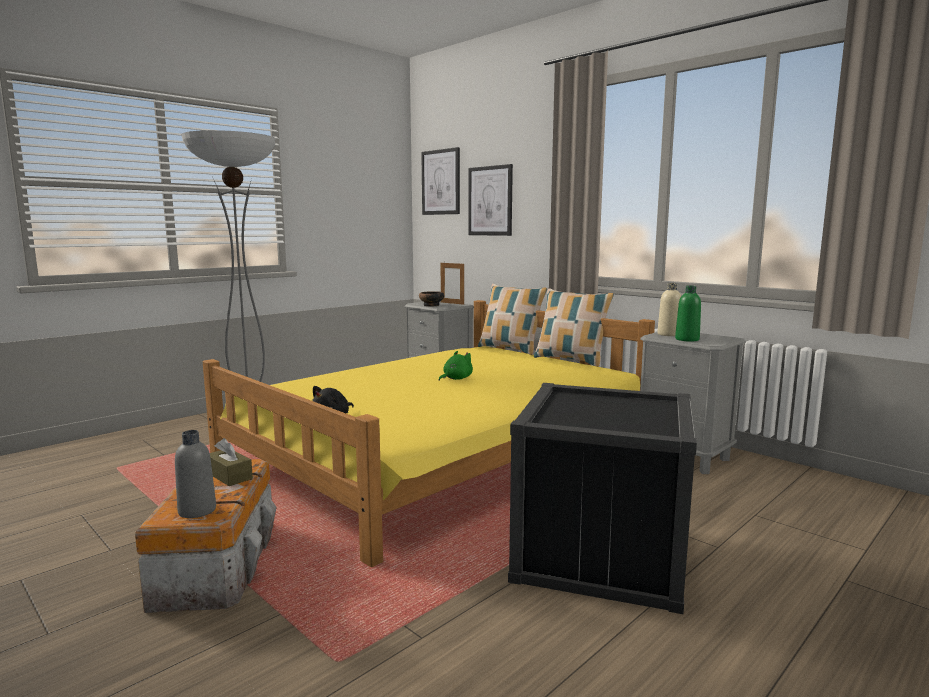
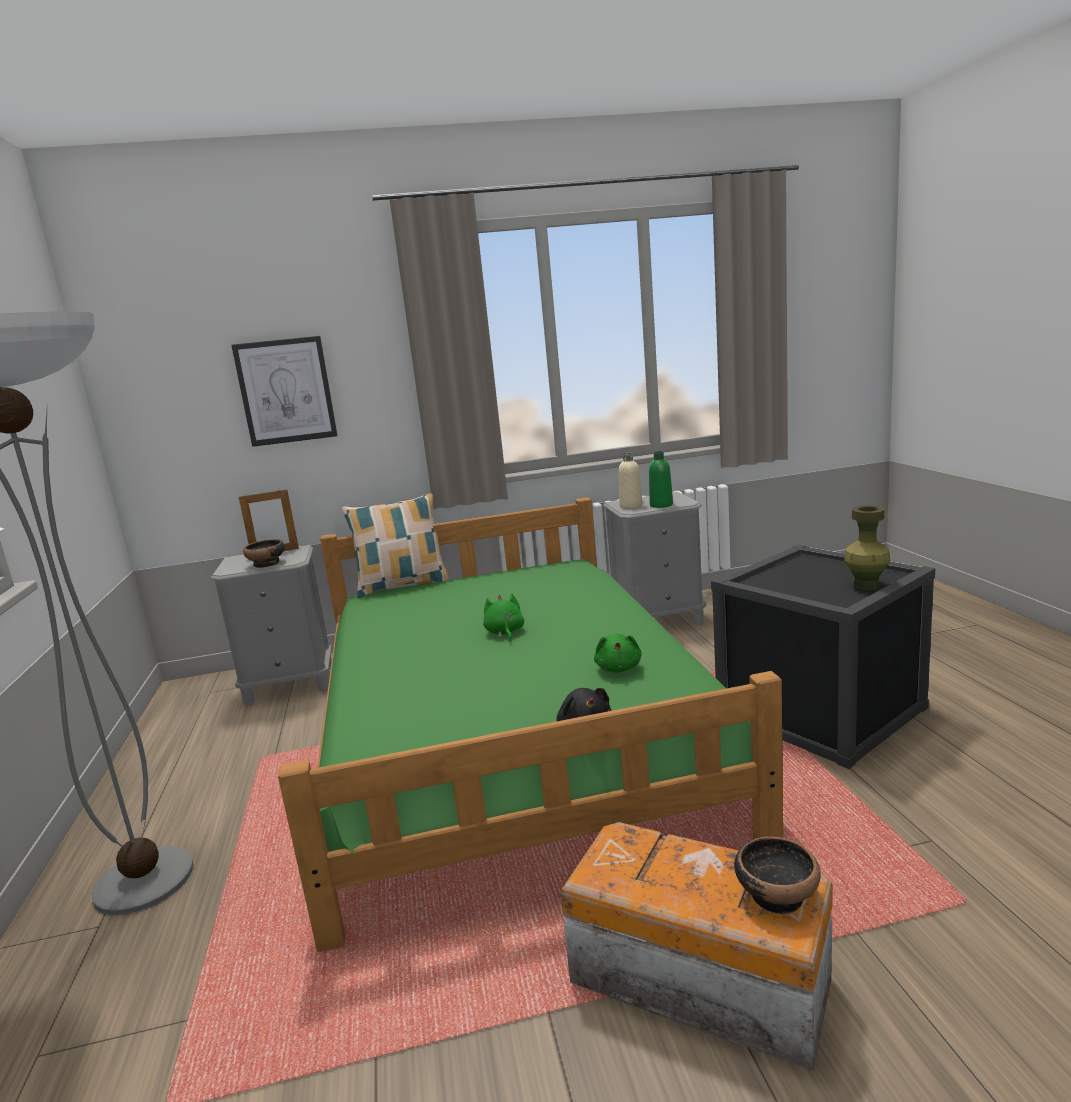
camera: 55 degrees left, 5 degrees up
(197, 510) = (777, 894): grey bottle -> bowl
(229, 476) = (660, 857): brown tissue box -> none
(425, 410) = (618, 668): none -> green plush toy
(441, 182) = (165, 370): picture -> none
(443, 451) = (507, 730): yellow bed -> green bed
(571, 360) = (499, 570): pillow -> none
(613, 428) = (866, 585): none -> green vase

